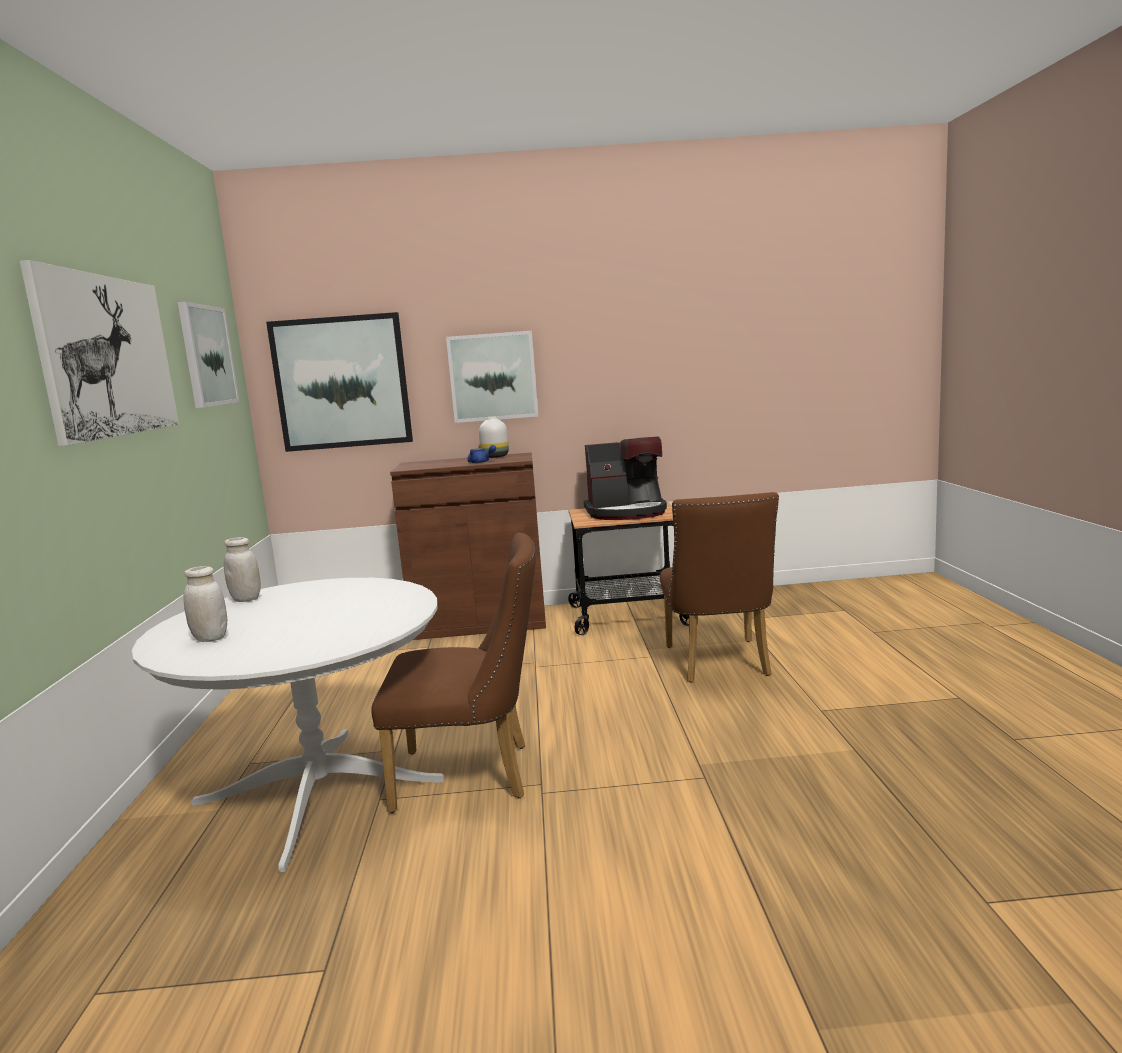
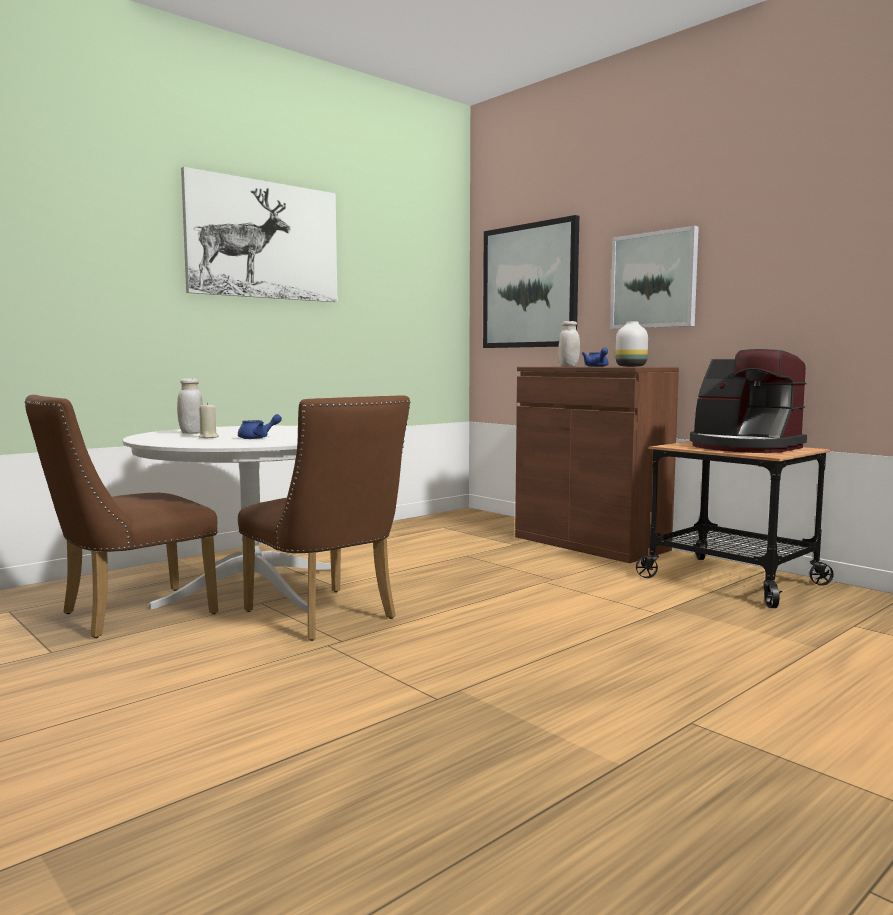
camera: 50 degrees right, 5 degrees down
(207, 356) = (406, 255): picture -> none
(246, 599) = (277, 427): white jar -> white jar (568, 366)
(278, 635) = (209, 437): none -> beige candle
(338, 617) = (258, 438): none -> blue teapot
(719, 664) = (703, 644): brown chair -> brown chair (127, 615)

